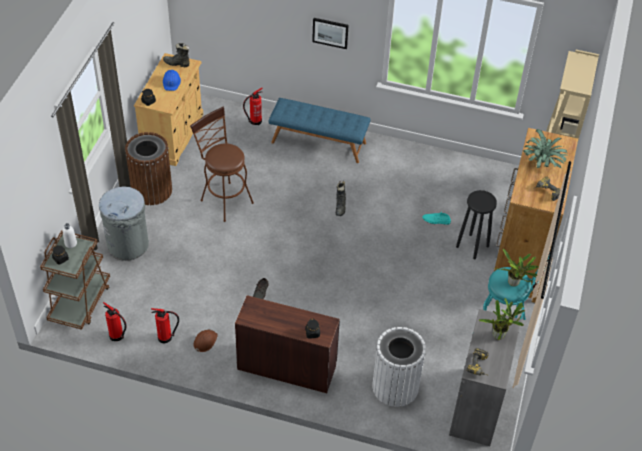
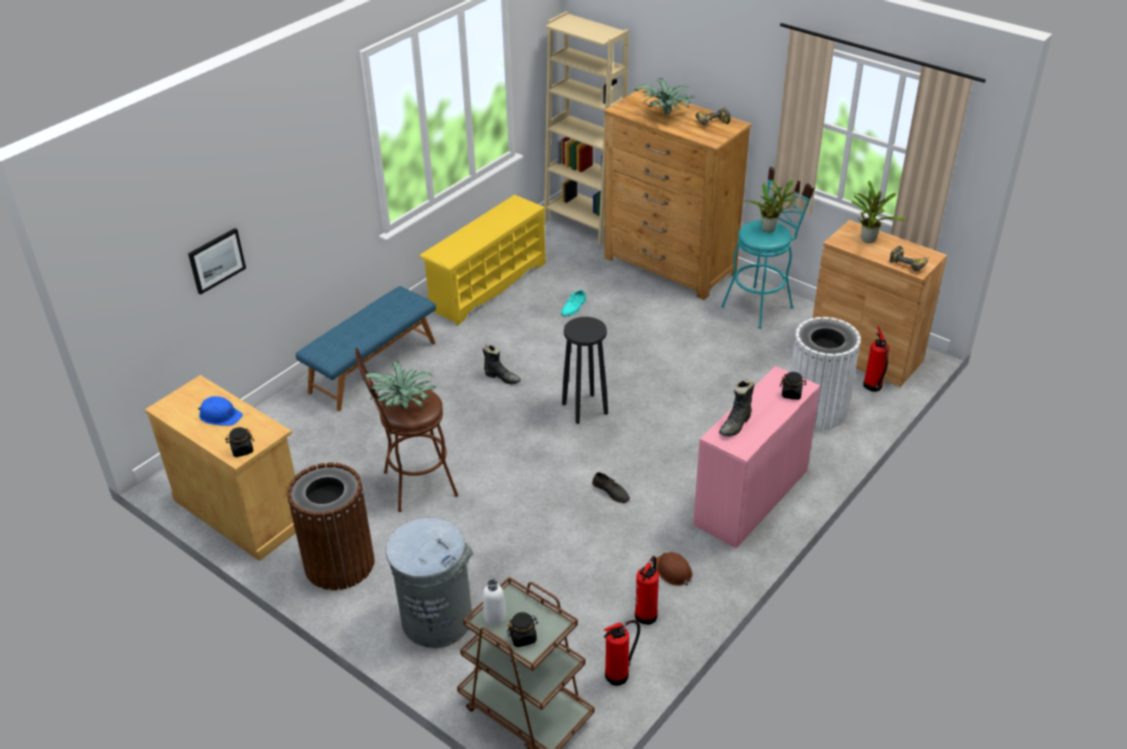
camera: 65 degrees left, 10 degrees down
(177, 63) = (183, 401): black boot -> black boot (736, 425)
(220, 153) = (404, 406): none -> potted plant
(254, 121) = (283, 417): fire extinguisher -> fire extinguisher (873, 387)
(286, 366) = (750, 497): brown desk -> pink desk
(330, 32) = (315, 203): picture -> picture (216, 260)
(434, 168) = (488, 286): none -> yellow shoe rack
(472, 246) = (630, 292): black stool -> black stool (585, 408)
(477, 406) = (865, 354): grey cabinet -> brown cabinet

